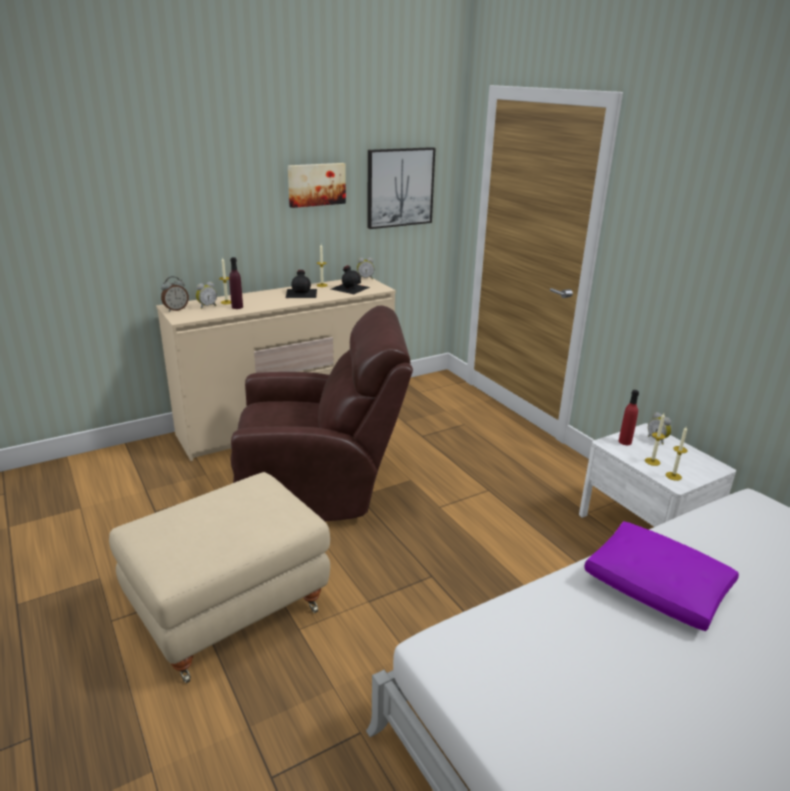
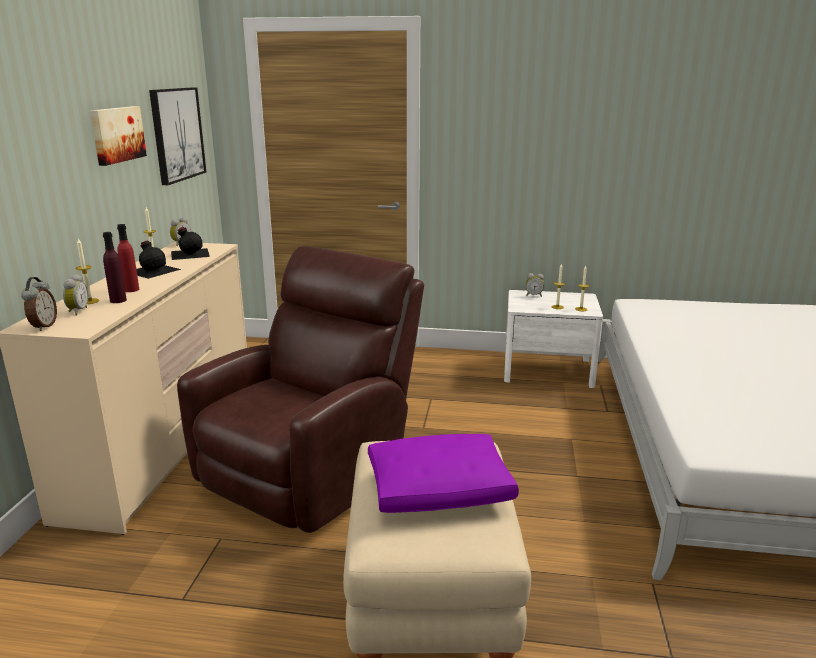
camera: 50 degrees left, 5 degrees down
(625, 442) = (523, 304): red bottle -> red bottle (131, 290)
(657, 587) = (696, 358): purple pillow -> purple pillow (440, 489)

